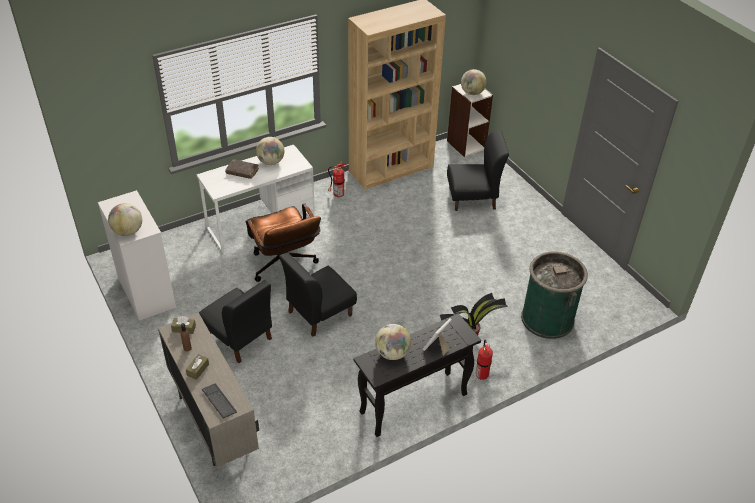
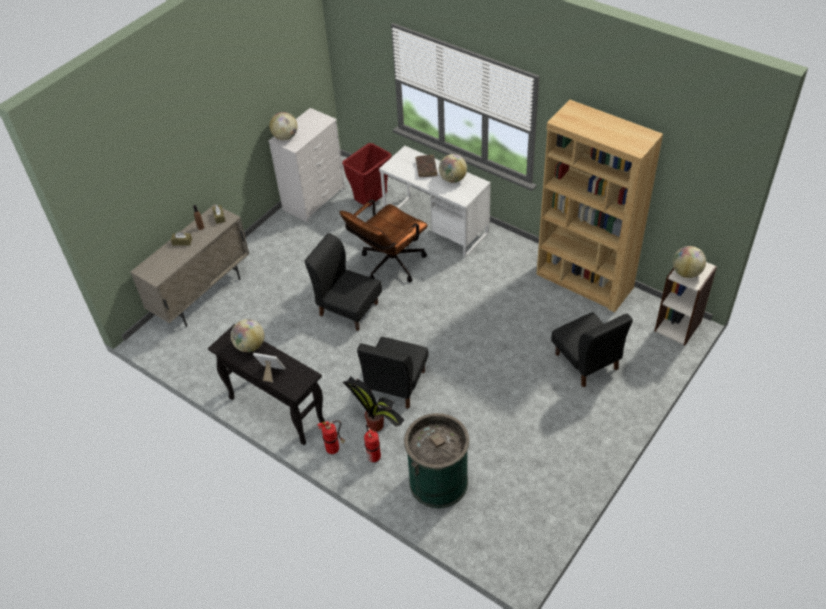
camera: 70 degrees right, 5 degrees up
(190, 254) = (371, 203): none -> red trash can
(219, 401) = (156, 266): keyboard -> none
(239, 338) = (294, 272): black chair -> black chair (395, 385)
(337, 195) = (513, 258): fire extinguisher -> fire extinguisher (373, 456)

